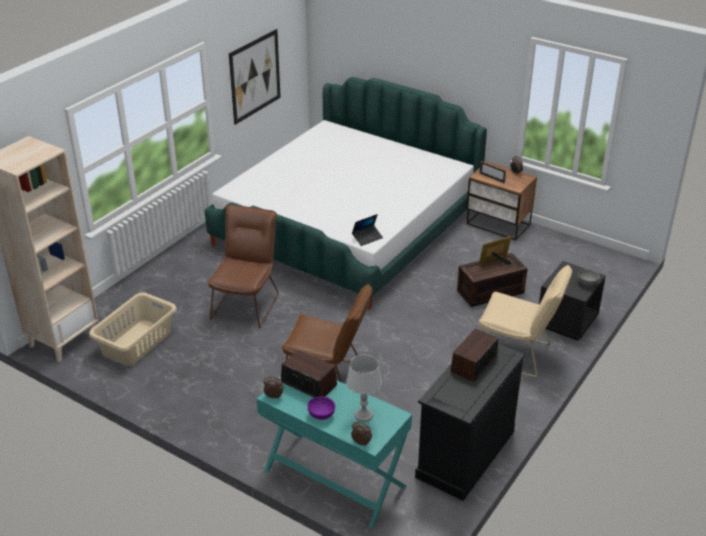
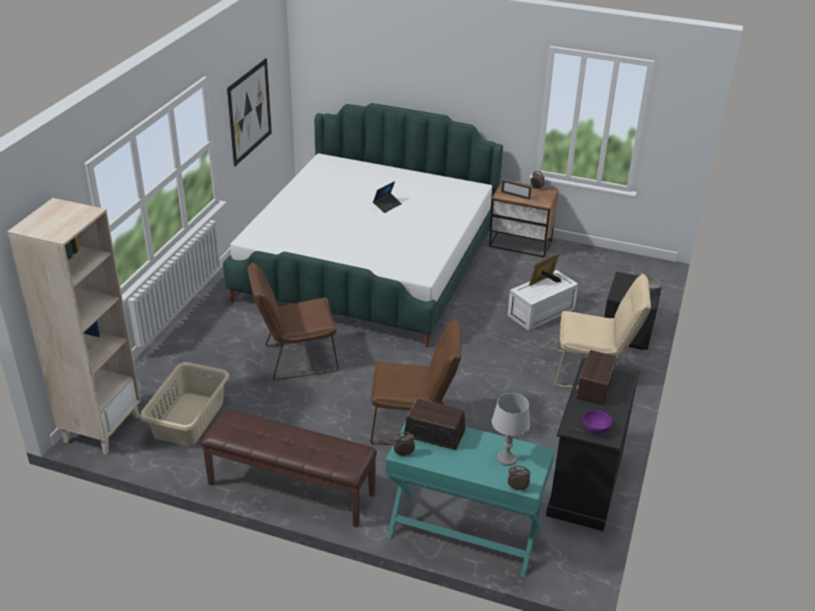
camera: 15 degrees left, 0 degrees up
(198, 416) = (290, 489): none -> brown bench
(247, 304) = (295, 359): brown chair -> brown chair turned 105 degrees counterclockwise
(321, 414) = (462, 464): purple bowl -> purple bowl (595, 428)
(367, 238) = (418, 271): laptop -> laptop (387, 205)
(490, 292) = (541, 313): brown storage box -> white storage box

